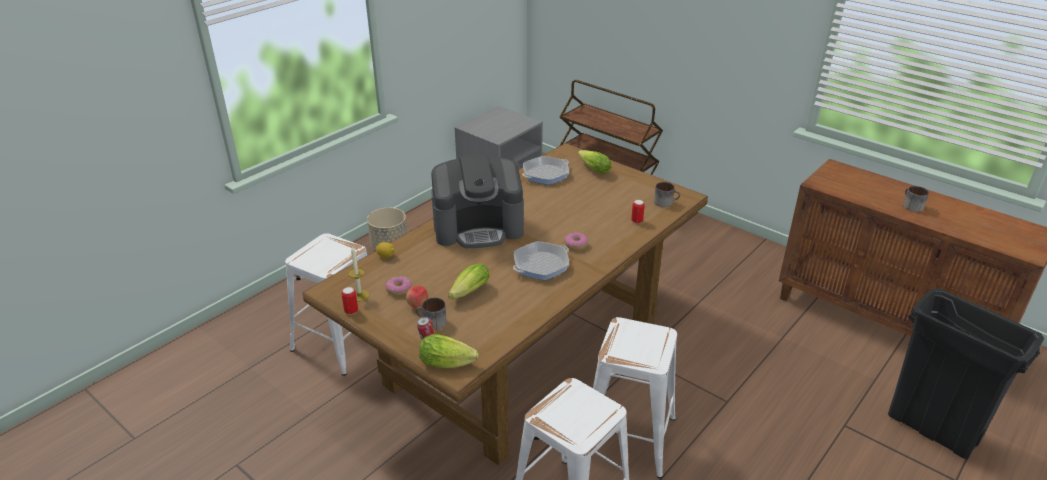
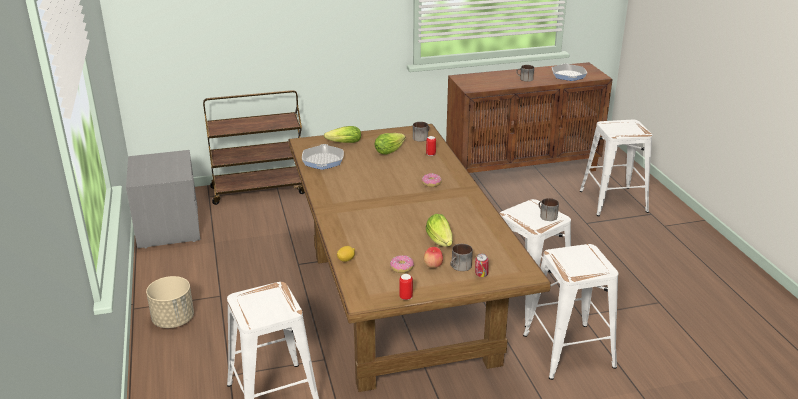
camera: 55 degrees left, 5 degrees down
(359, 295) = (388, 287): candle -> none
(449, 363) = (515, 274): lettuce -> lettuce (391, 150)
(478, 227) = (359, 209): coffee machine -> none
(541, 265) = (440, 203): frying pan -> frying pan (568, 75)
(647, 352) = (546, 216): none -> mug
(932, 430) = (613, 201): black trash can -> white stool

